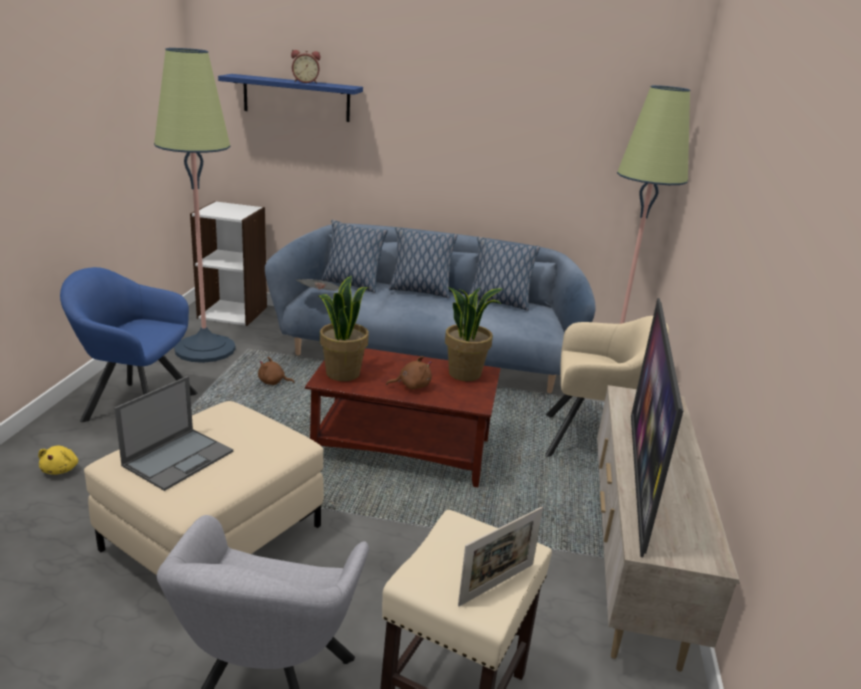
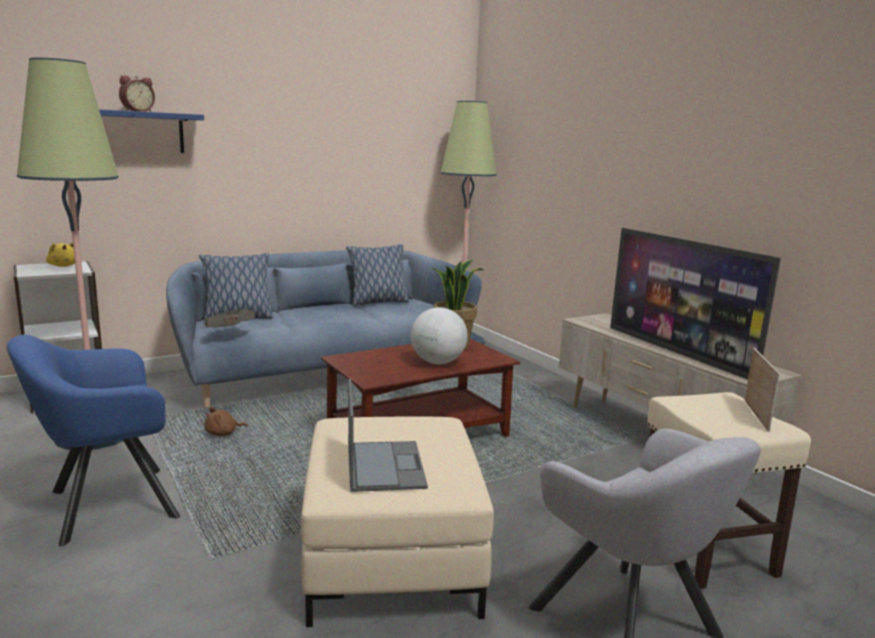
camera: 40 degrees left, 10 degrees down
(61, 469) = (123, 593): yellow plush toy -> yellow plush toy (63, 266)
(342, 373) = (372, 371): potted plant -> none
(412, 386) = (437, 362): brown plush toy -> globe
(419, 291) = (306, 309): pillow -> none
(591, 441) = (521, 385): beige armchair -> none

